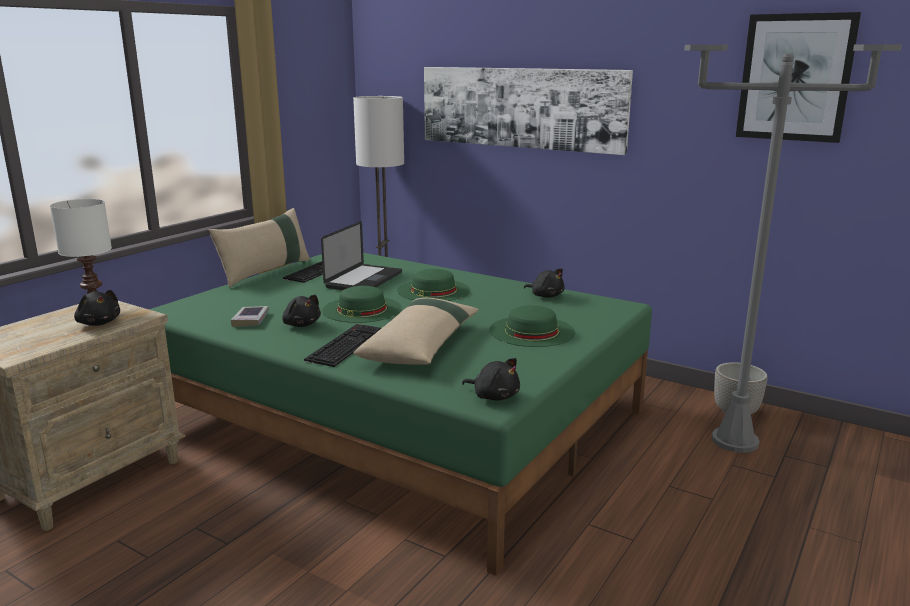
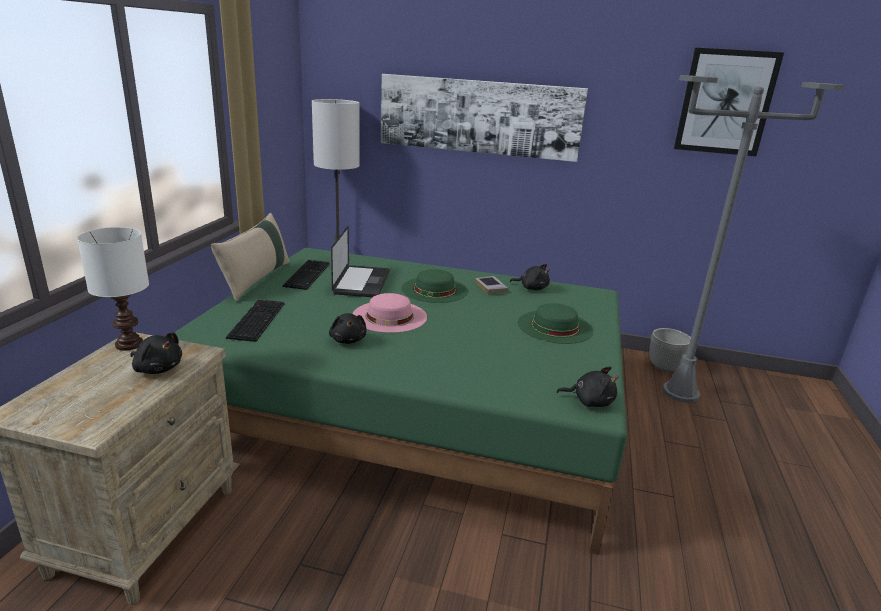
camera: 20 degrees left, 5 degrees up
(251, 319) = (292, 339): book -> book (491, 288)
(301, 324) = (348, 340): black plush toy -> black plush toy turned 45 degrees clockwise
(345, 344) = (411, 359): keyboard -> keyboard (256, 320)
(362, 309) = (389, 316): green hat -> pink hat
(421, 345) = (478, 351): beige pillow -> none

